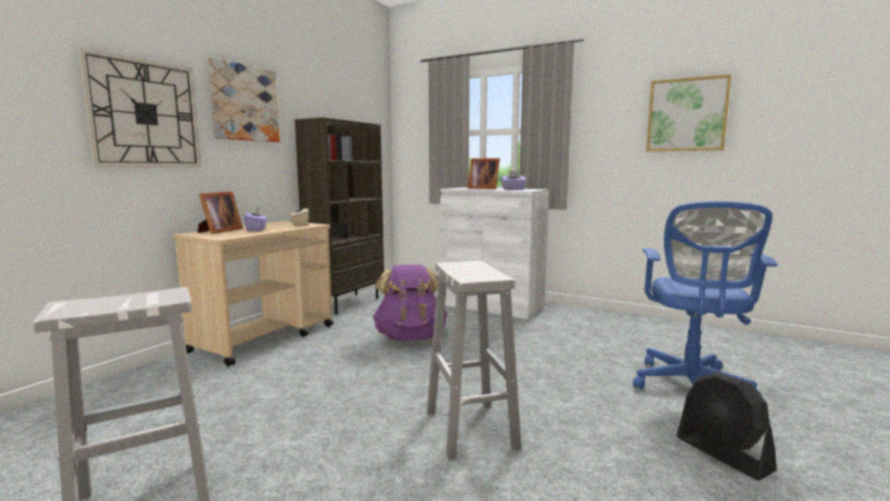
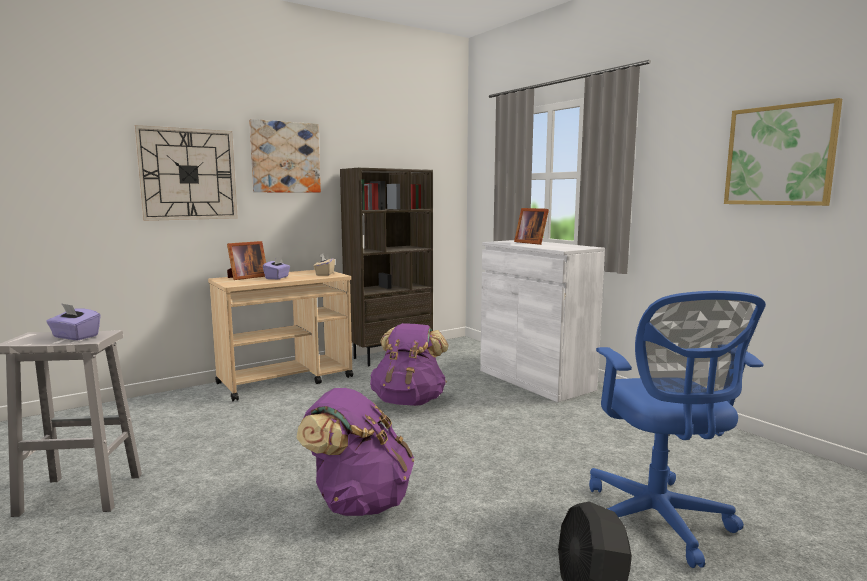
camera: 25 degrees right, 0 degrees up
(469, 428) = (359, 502): white stool -> purple backpack
(513, 189) = (555, 246): purple tissue box -> purple tissue box (75, 337)
(690, 387) = (658, 522): blue office chair -> blue office chair turned 45 degrees counterclockwise

